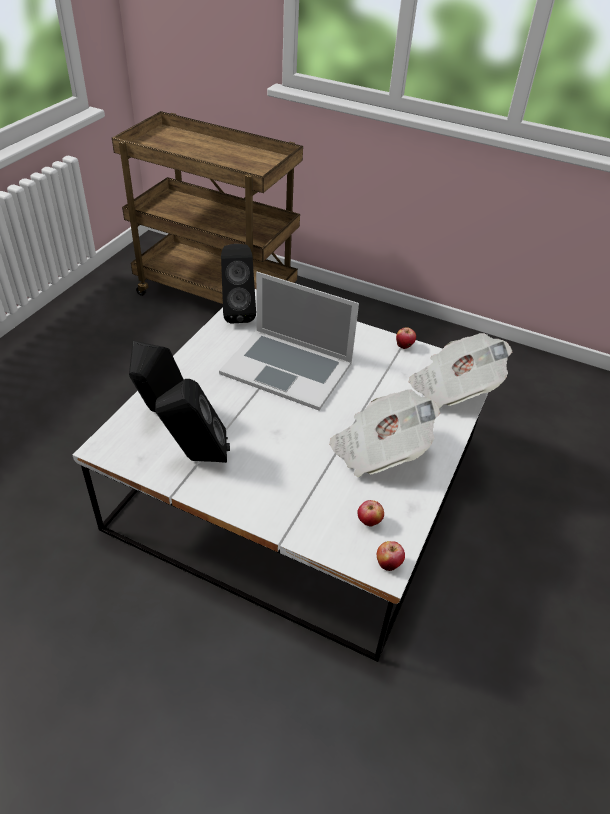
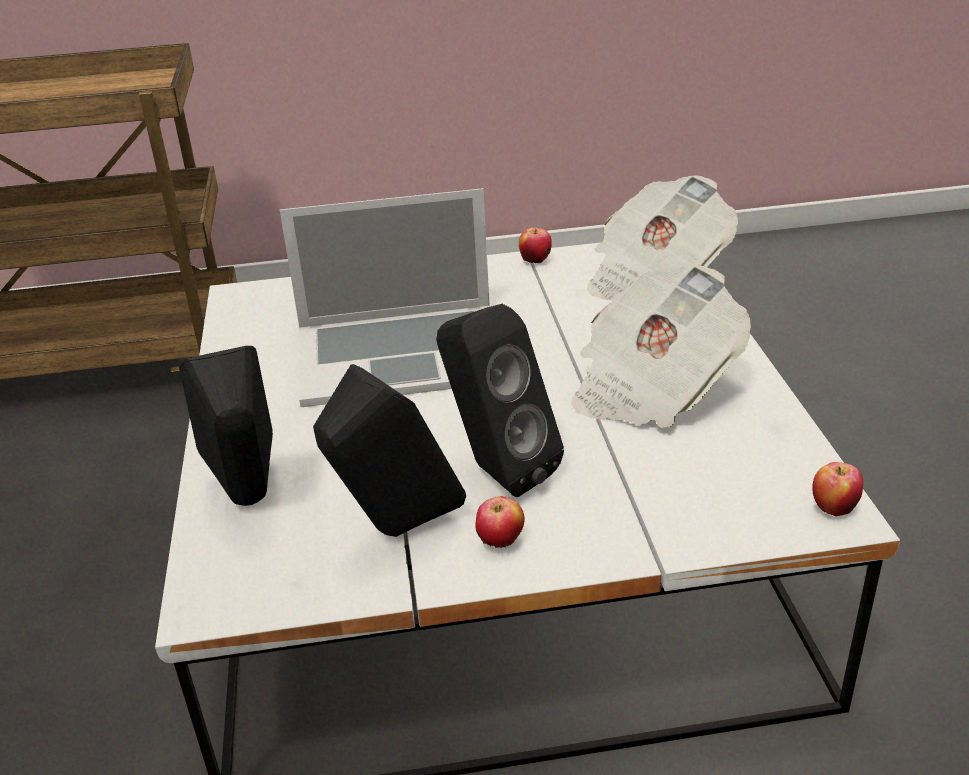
camera: 30 degrees left, 10 degrees down
(237, 313) = (239, 321): black speaker -> black speaker (496, 471)
(369, 522) = (747, 475): apple -> apple (500, 543)

